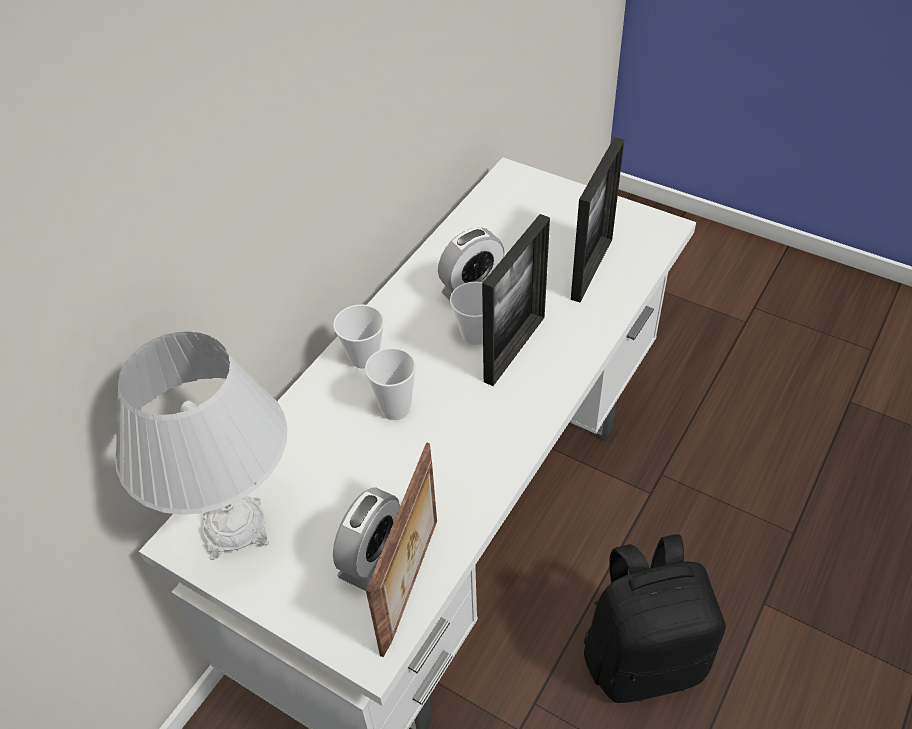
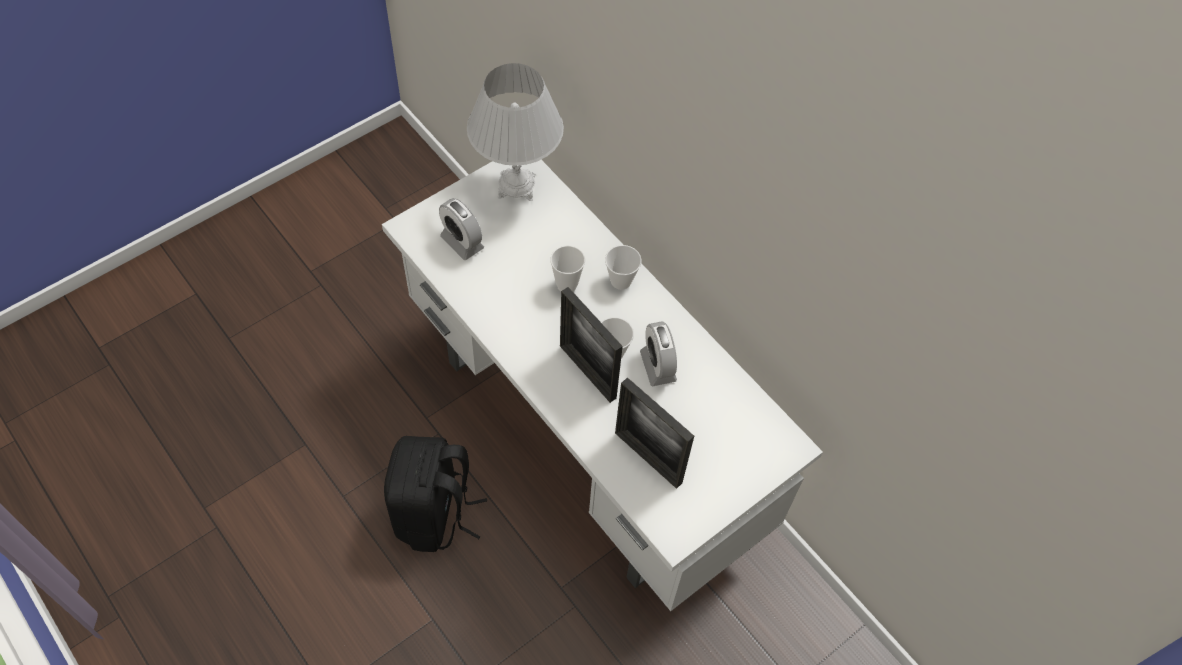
camera: 105 degrees right, 10 degrees up
(412, 583) = (437, 256): picture frame -> none

